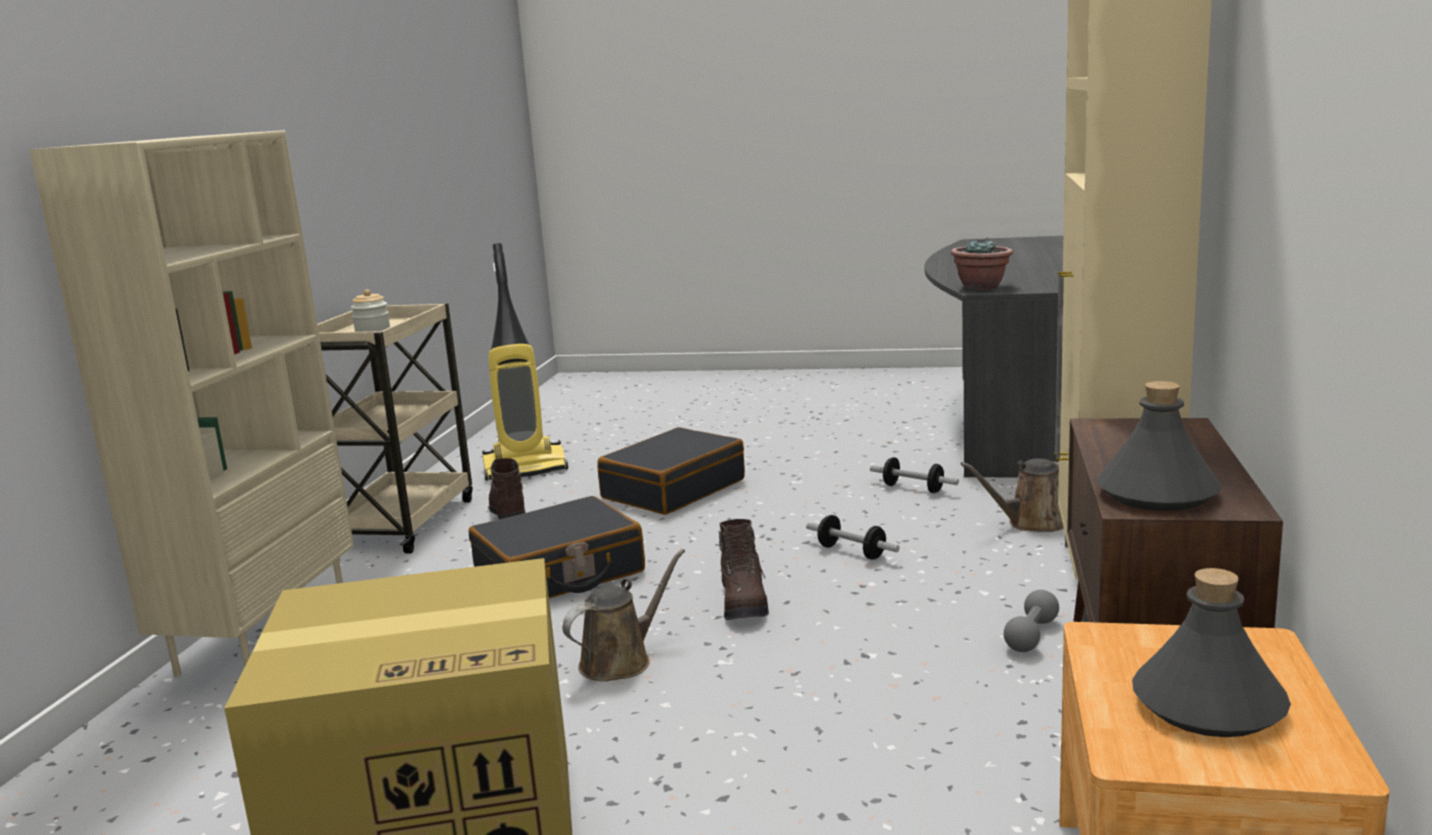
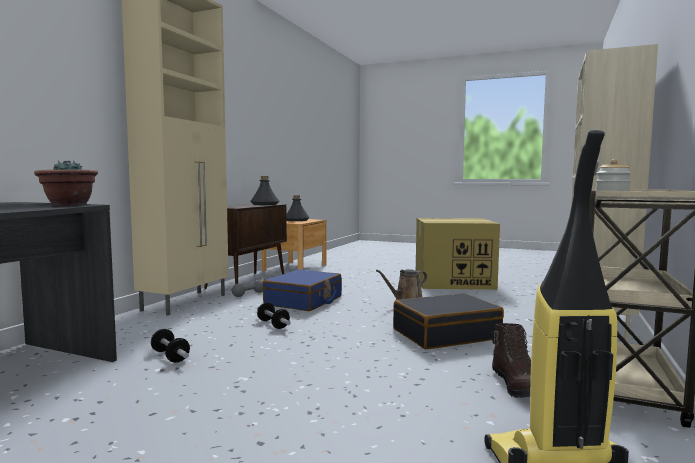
camera: 170 degrees left, 10 degrees down
(673, 489) = (358, 388): black suitcase -> none
(744, 603) = (347, 312): brown boot -> none
(865, 628) = (304, 301): none -> blue suitcase
(1032, 523) = (157, 325): brown watering can -> none

